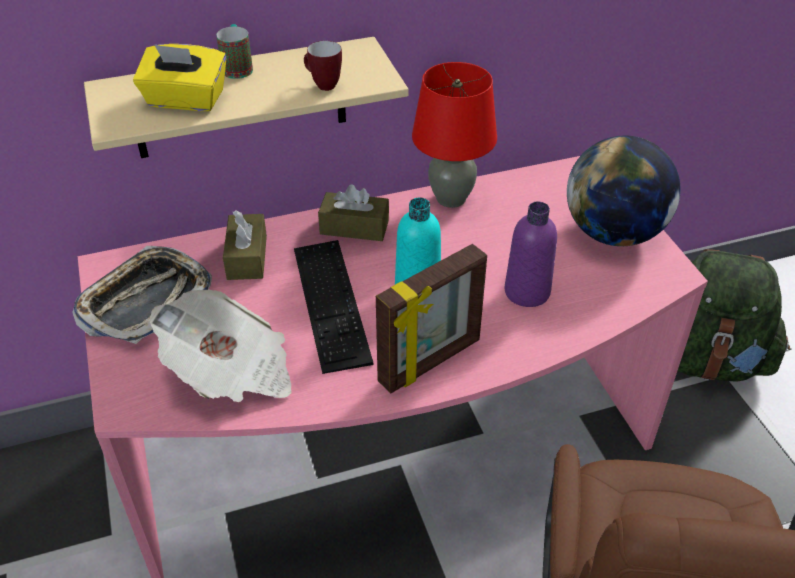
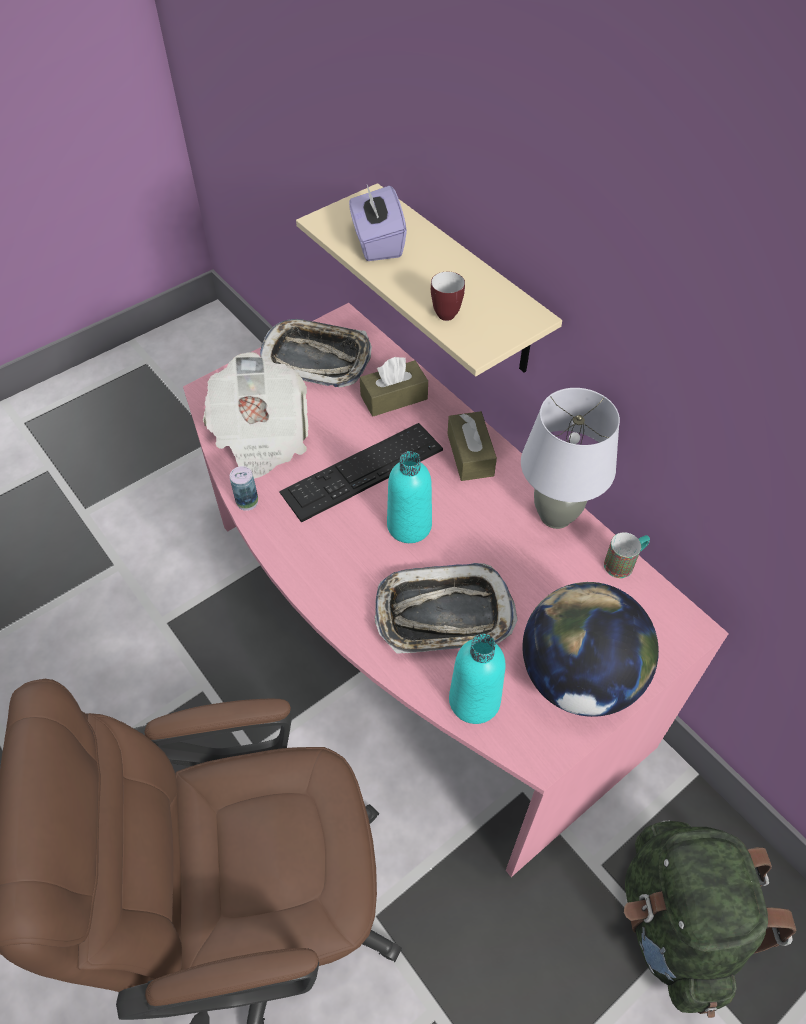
camera: 70 degrees right, 10 degrees up
(185, 100) = (377, 243): yellow tissue box -> purple tissue box
(237, 67) = (446, 253): mug -> mug (624, 563)
(321, 403) = (247, 502): none -> can
(431, 362) = (318, 562): picture frame -> none
(450, 199) = (555, 516): red table lamp -> grey table lamp
(527, 292) = (443, 615): purple bottle -> tray
(619, 296) = (474, 700): none -> turquoise bottle

